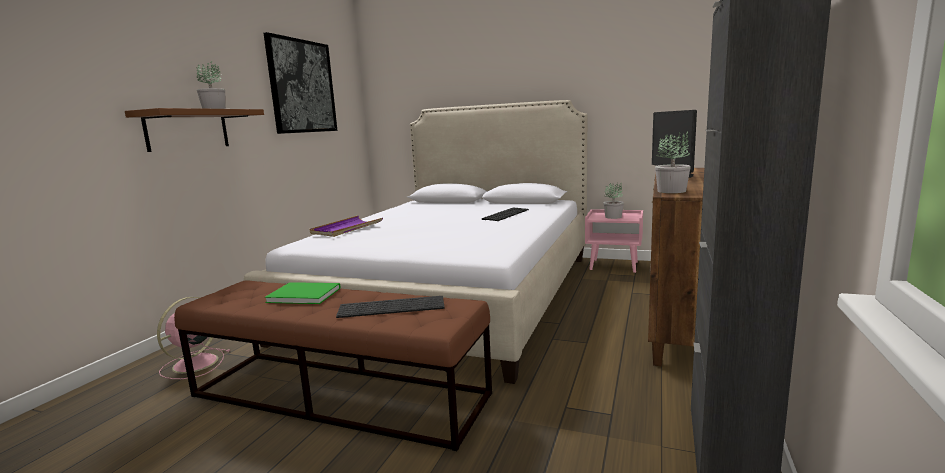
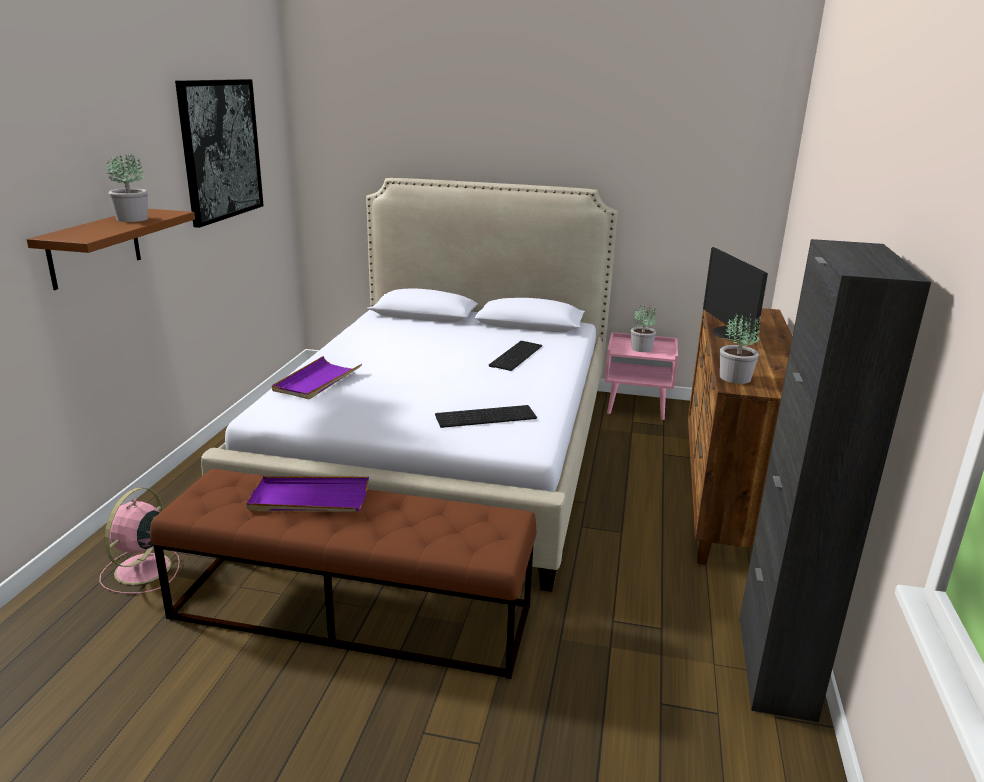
camera: 10 degrees left, 10 degrees up
(303, 294) = (309, 499): green book -> purple tray
(392, 306) = (430, 521): keyboard -> keyboard (486, 416)

